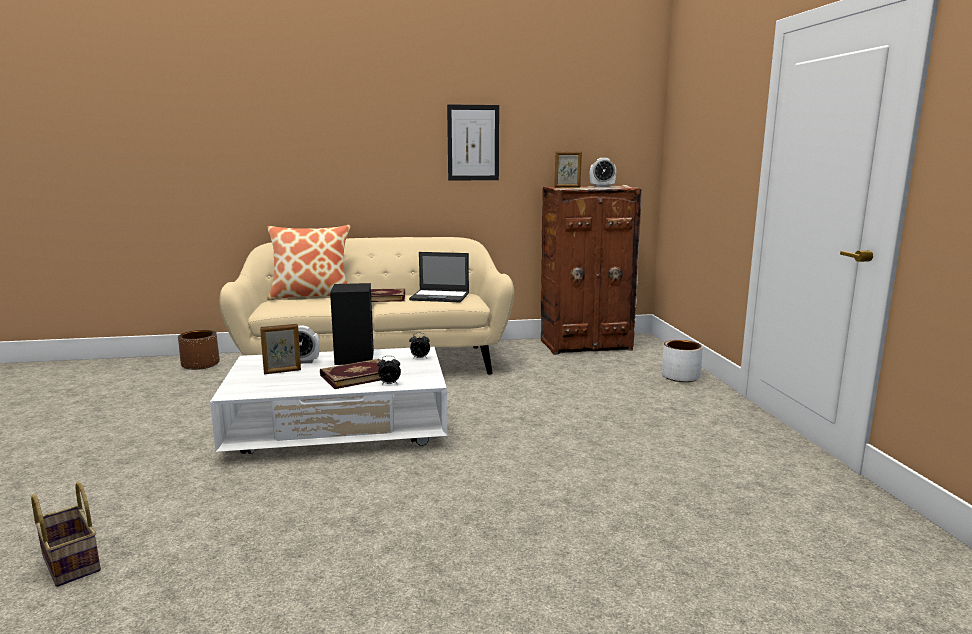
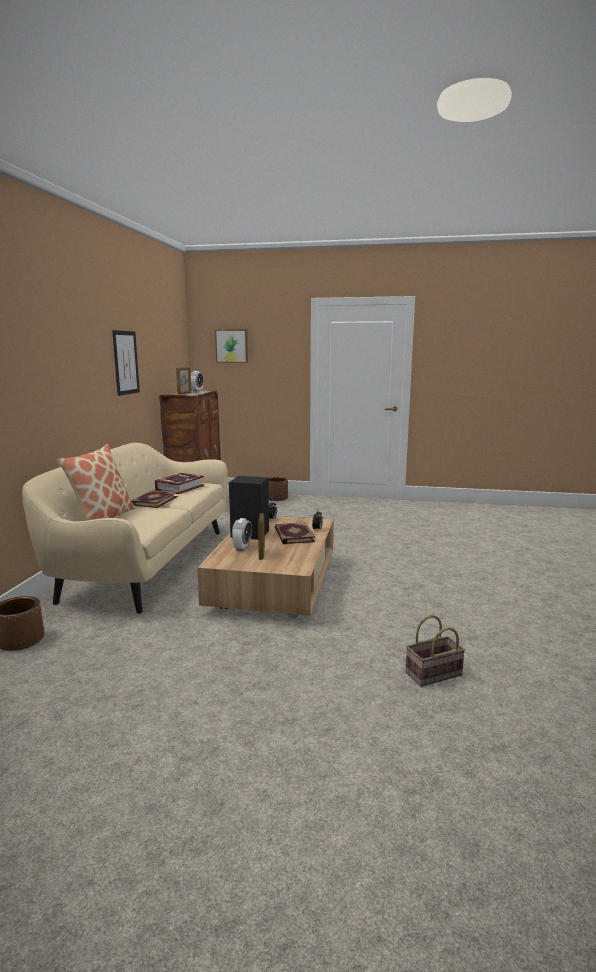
camera: 70 degrees left, 0 degrees up
(339, 428) = (274, 584): white coffee table -> brown coffee table
(440, 296) = (179, 488): laptop -> book
(681, 376) = (277, 498): white planter -> brown planter
(694, 121) = (232, 346): none -> picture

